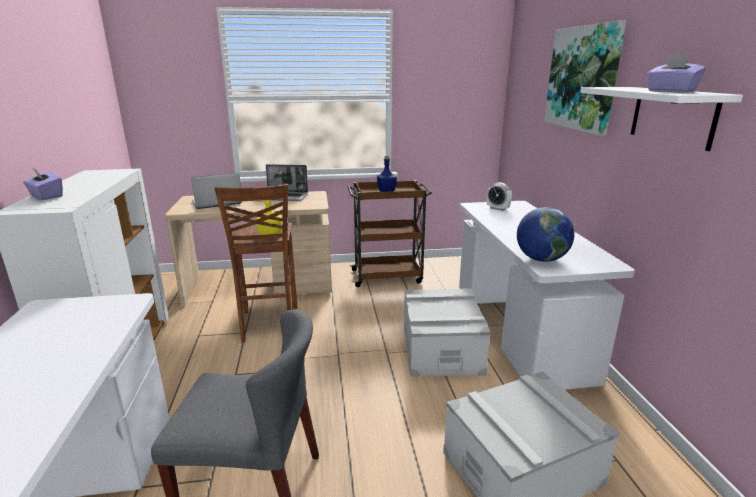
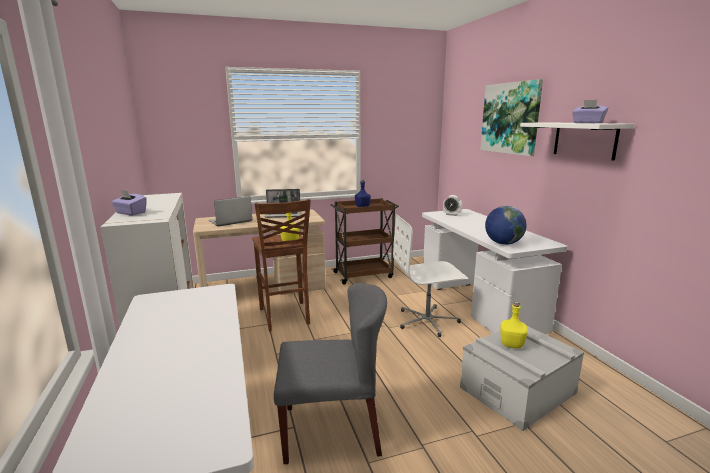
camera: 10 degrees left, 5 degrees down
(441, 349) = (427, 321): grey storage box -> white office chair
(516, 407) = (511, 344): none -> yellow bottle

